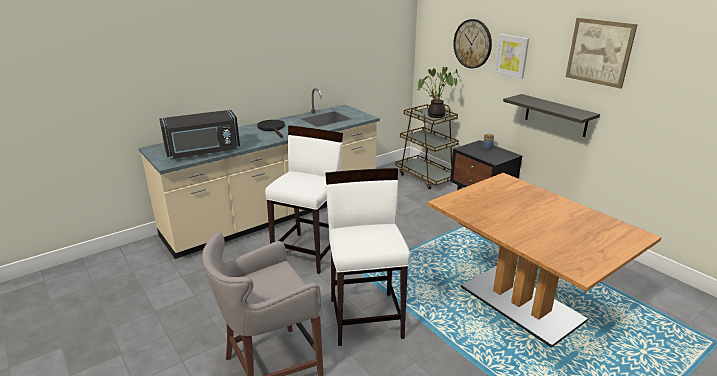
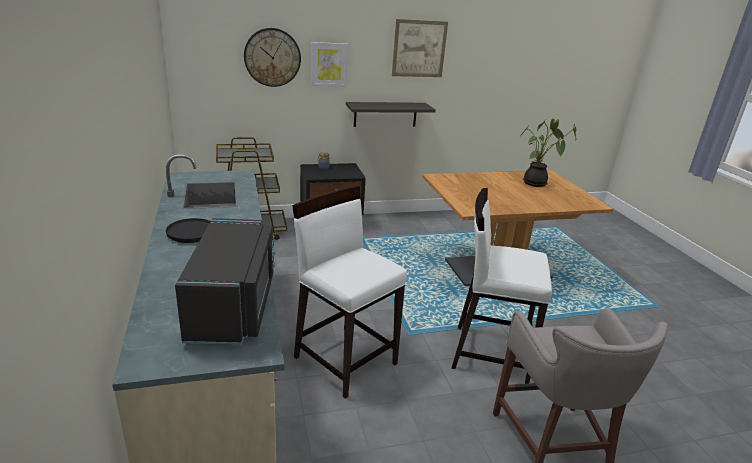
camera: 70 degrees left, 0 degrees up
(435, 116) = (251, 153): potted plant -> potted plant (536, 184)

